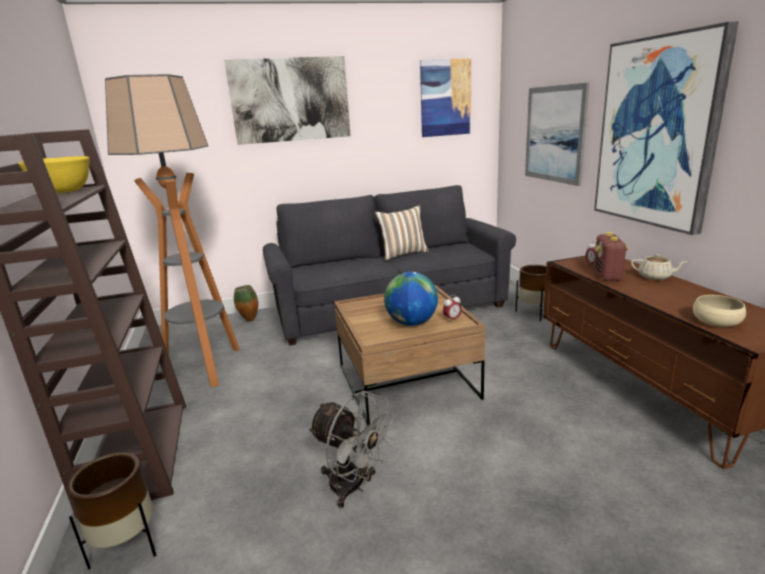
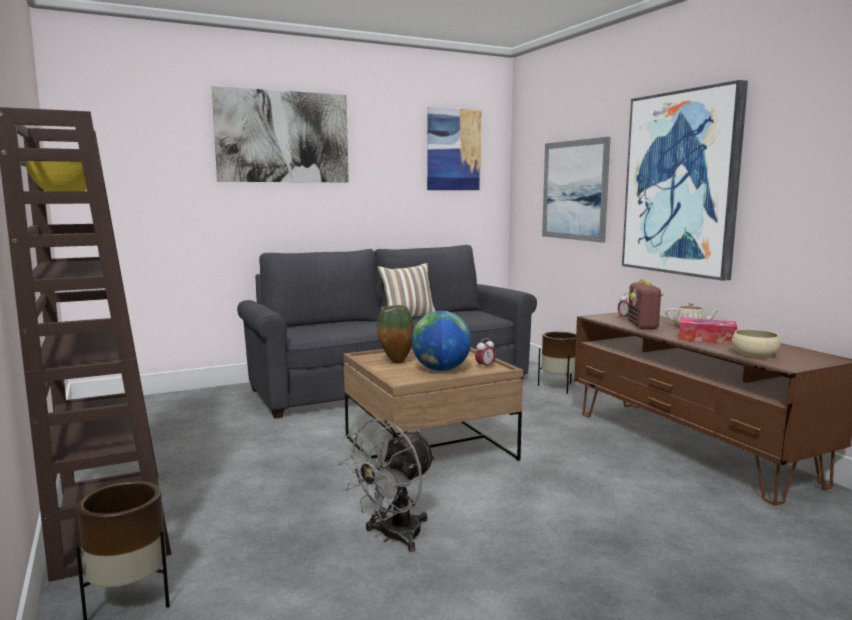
camera: 10 degrees left, 10 degrees down
(206, 367) = (172, 440): floor lamp -> none
(249, 320) = (213, 396): vase -> vase (395, 362)
(354, 487) = (393, 537): grey fan -> grey fan turned 105 degrees clockwise
(668, 296) = (706, 339): none -> tissue box

